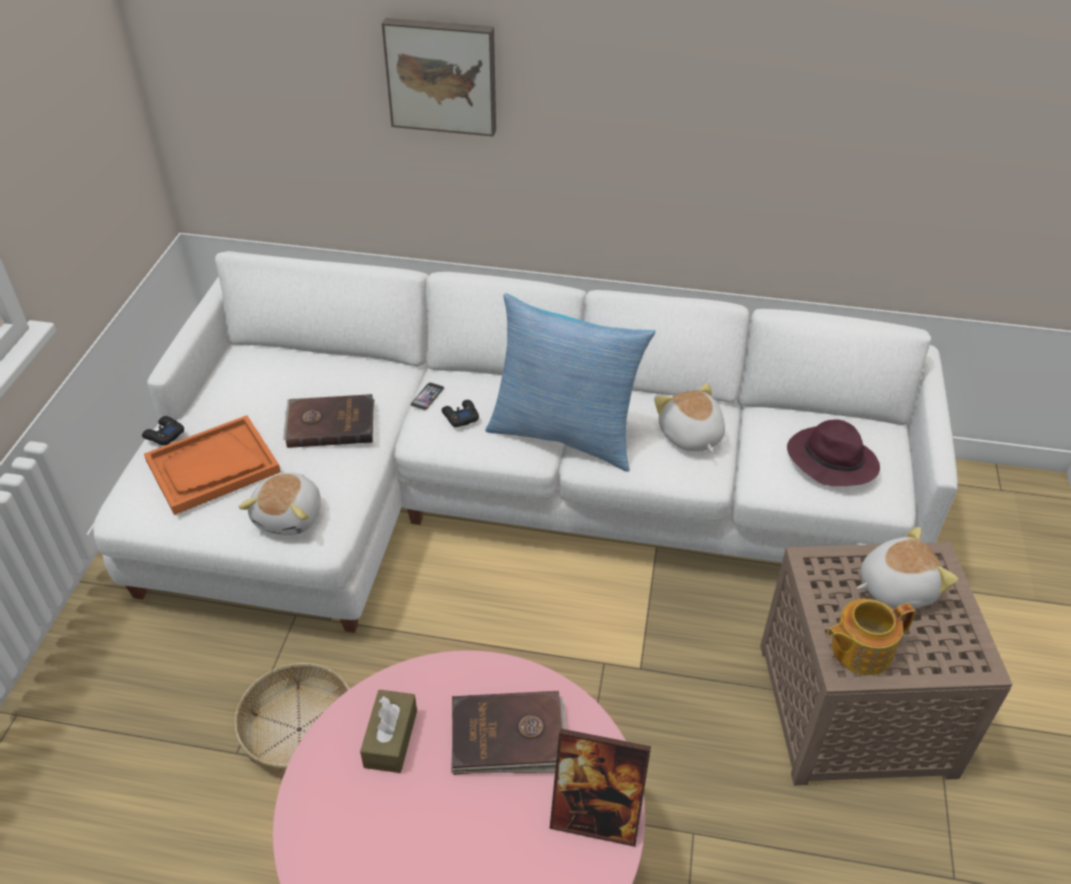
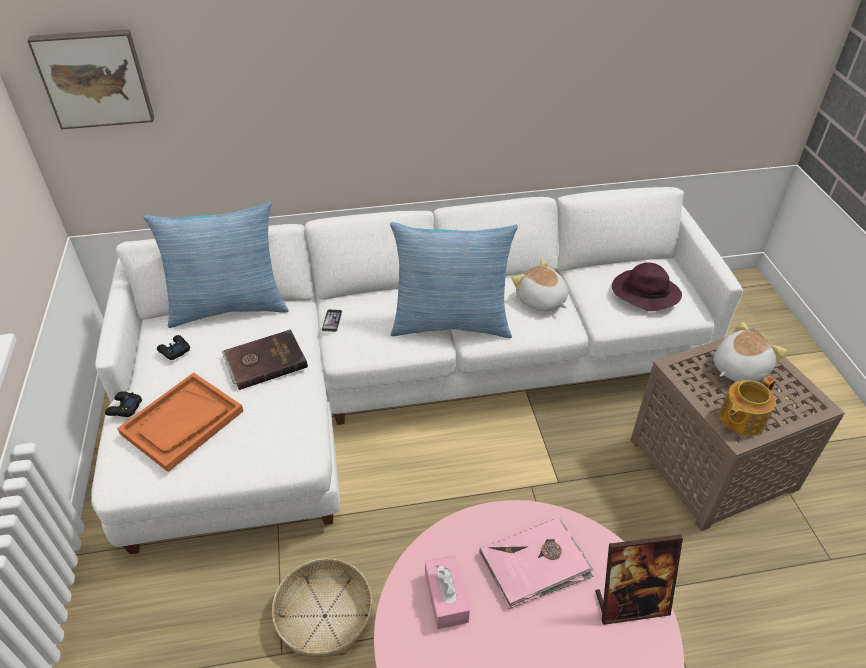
camera: 20 degrees left, 0 degrees up
(290, 516) = (268, 444): plush toy -> none
(323, 352) = (229, 306): none -> pillow
(390, 738) = (446, 597): brown tissue box -> pink tissue box
(442, 75) = (294, 58): picture -> picture (95, 78)
(460, 416) = (366, 329): black game controller -> black game controller (174, 350)
(509, 737) = (535, 564): brown book -> pink book

